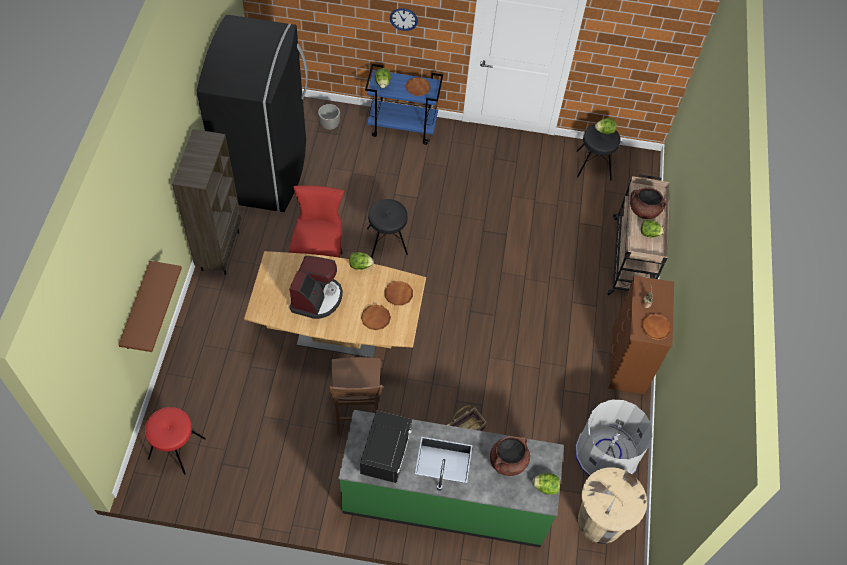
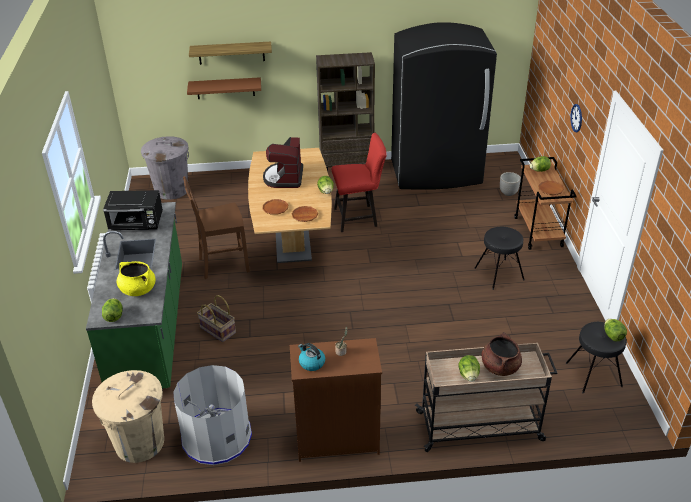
camera: 80 degrees right, 20 degrees down
(130, 269) = (231, 53): none -> shelf
(176, 449) = (171, 190): red stool -> grey trash can
(317, 298) = (284, 178): coffee machine -> coffee machine turned 90 degrees clockwise
(387, 241) = (402, 248): black stool -> black stool (499, 274)
(403, 127) = (538, 232): blue cart -> brown cart
(508, 461) = (138, 290): brown cooking pot -> yellow cooking pot
(655, 328) = (311, 363): brown plate -> kettle

